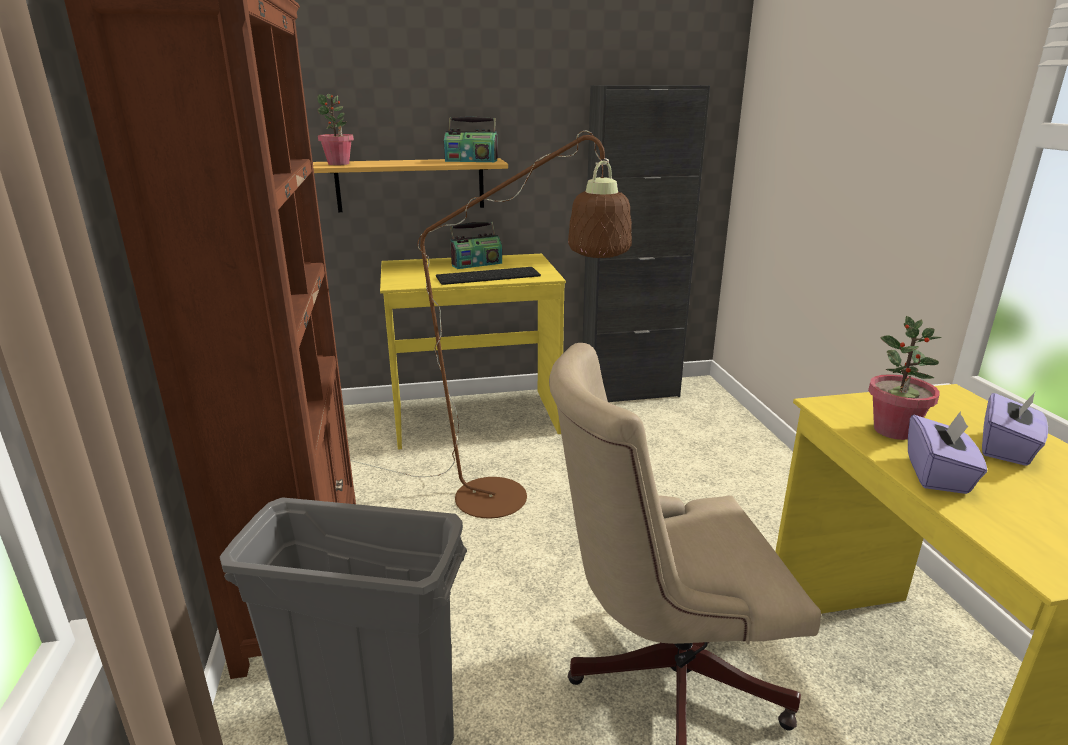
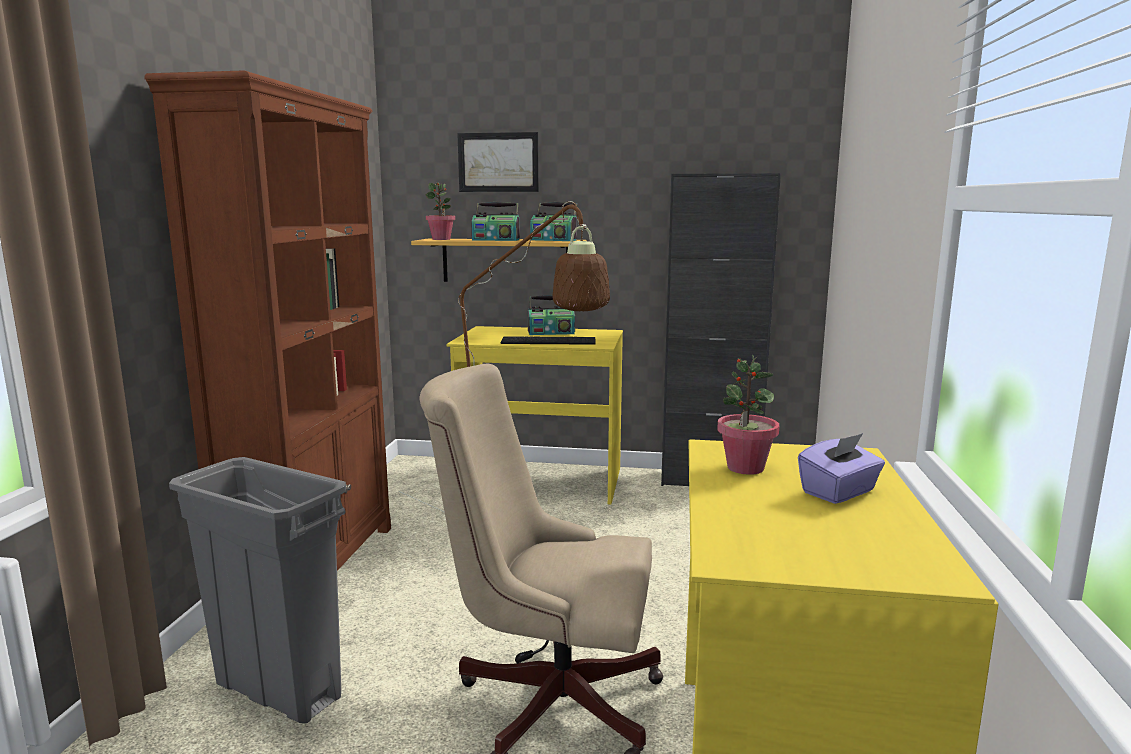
camera: 20 degrees right, 10 degrees down
(395, 68) = (498, 162): none -> picture
(406, 162) = (496, 240): none -> radio
(938, 474) = (734, 497): purple tissue box -> none

